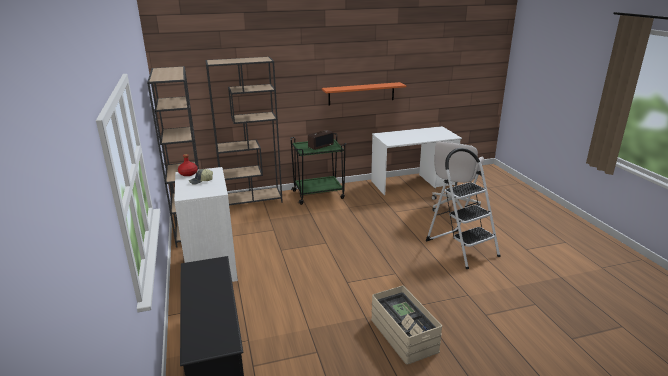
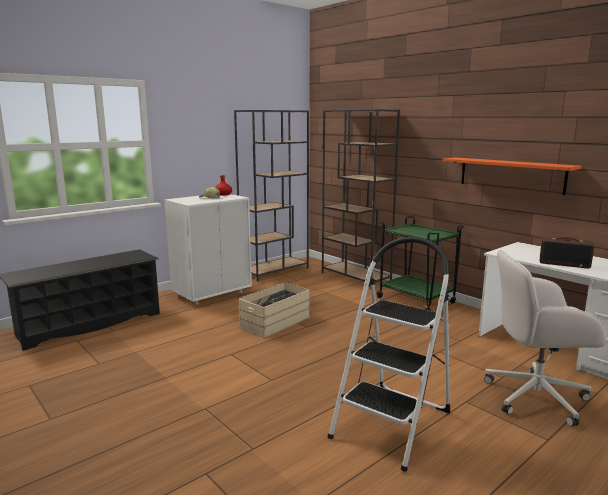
camera: 65 degrees right, 10 degrees down
(320, 145) = (426, 233): radio -> radio (564, 263)
(404, 334) = (138, 408): beige storage box -> beige storage box (275, 322)

